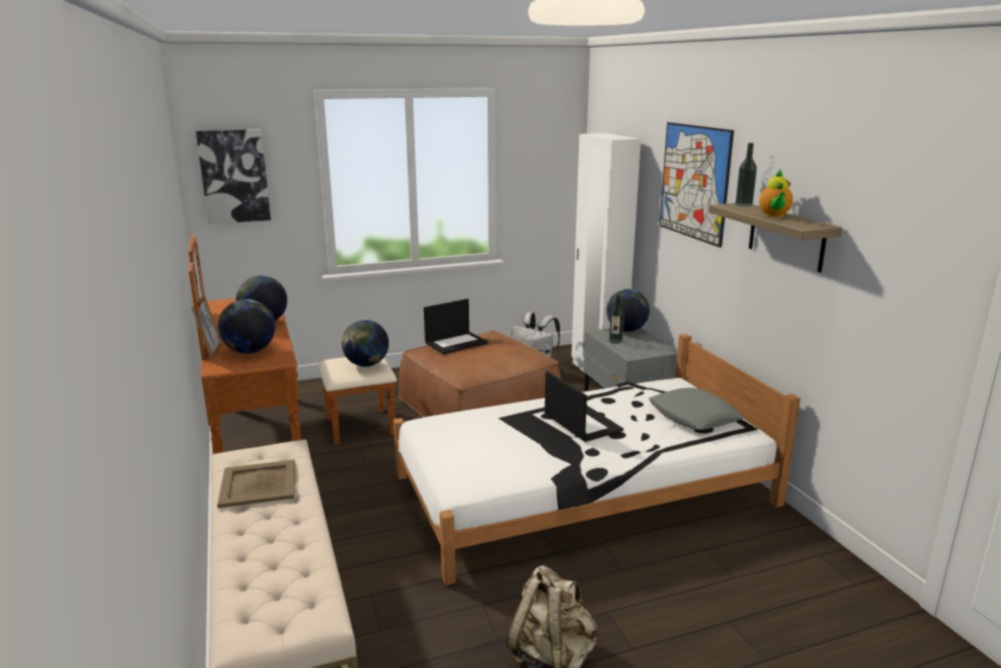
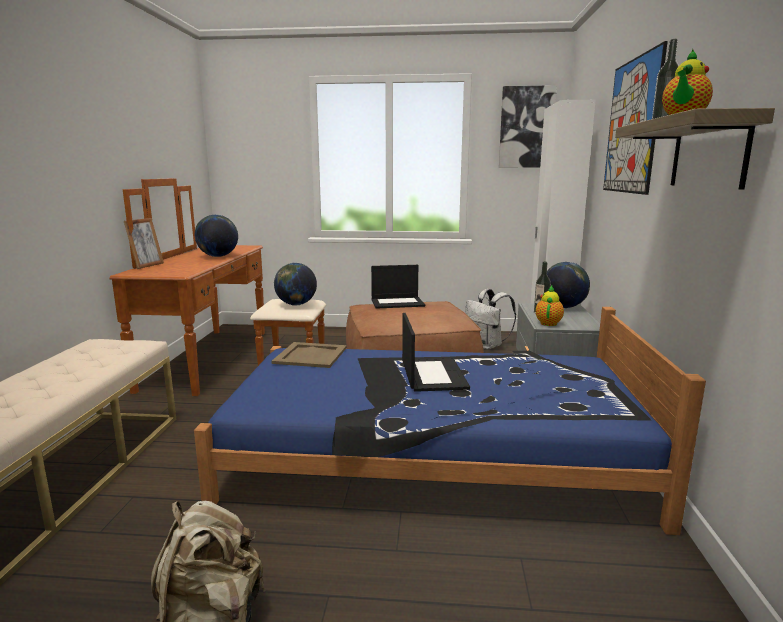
camera: 25 degrees right, 5 degrees down
(234, 176) = (243, 148): picture -> picture (526, 127)
(250, 352) = (172, 268): globe -> none
(259, 483) = (73, 362): beige tray -> beige tray (311, 355)
(583, 489) = (433, 454): white bed -> blue bed
(632, 352) = (548, 323): none -> teapot
(694, 416) = (574, 392): grey pillow -> none

